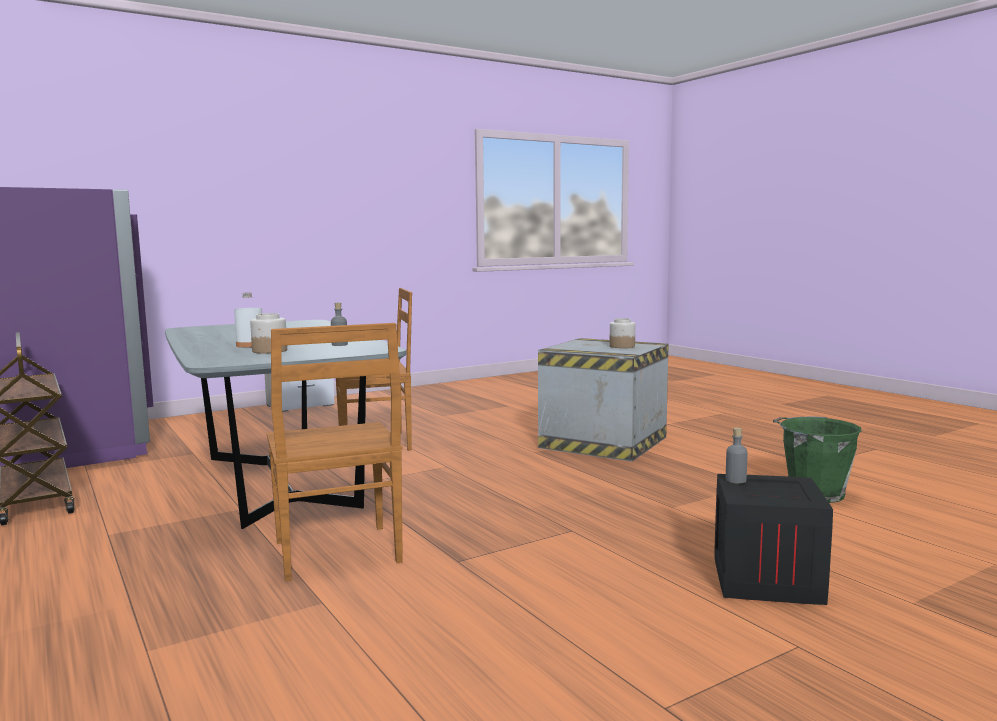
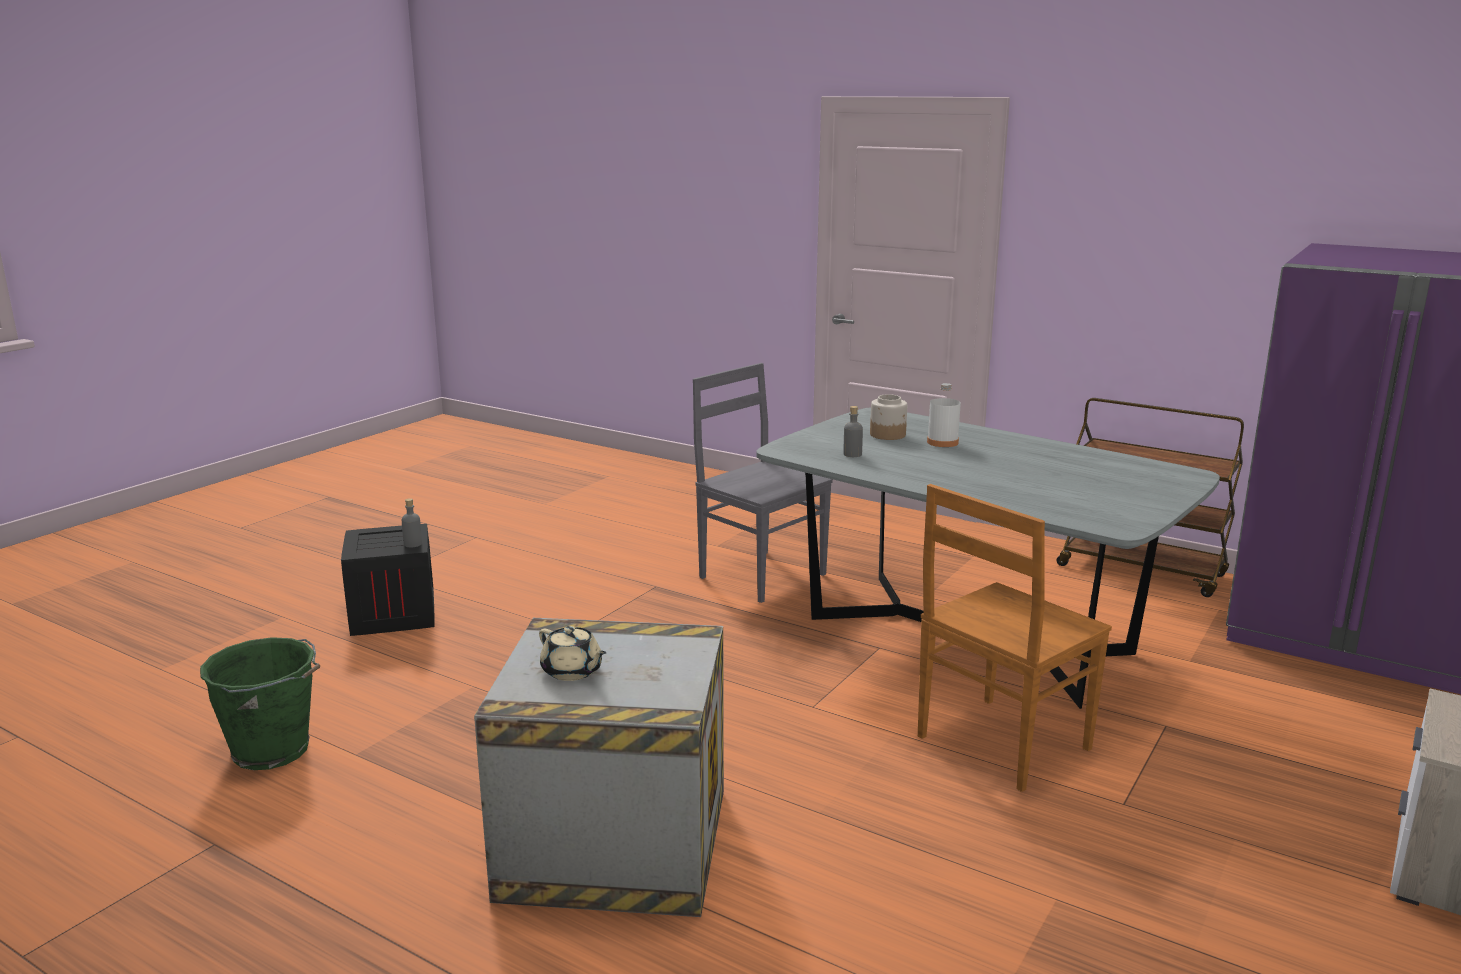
camera: 155 degrees right, 10 degrees up
(337, 553) = (760, 575): brown chair -> grey chair
(621, 346) = (572, 671): jar -> beige teapot

